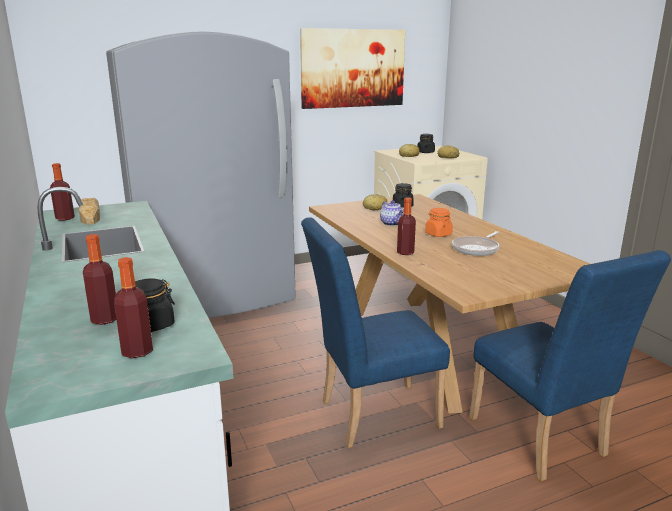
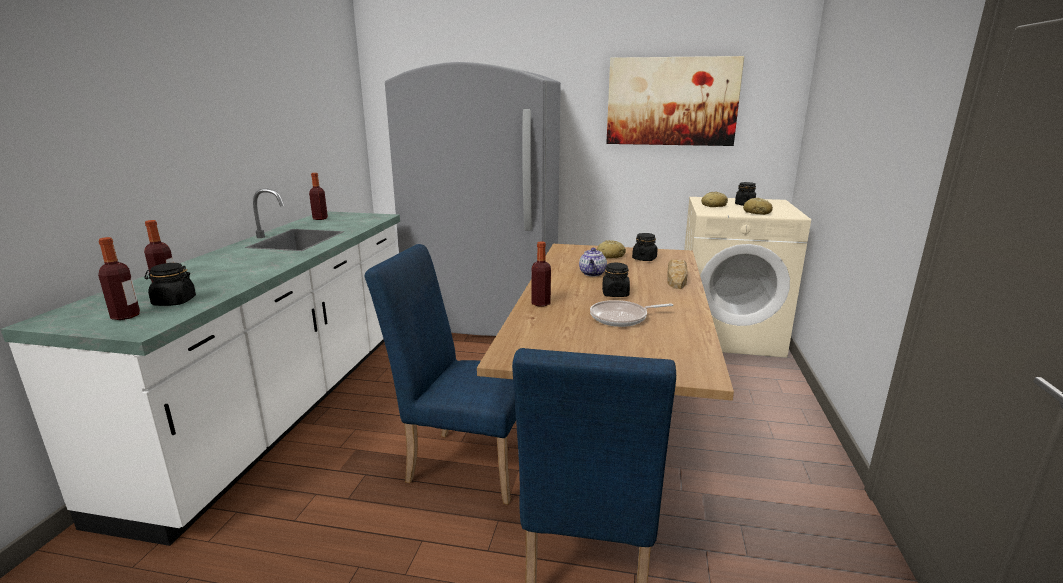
camera: 35 degrees right, 0 degrees up
(90, 216) = (336, 220): bread -> bread (676, 279)
(438, 234) = (615, 294): orange jar -> black jar

